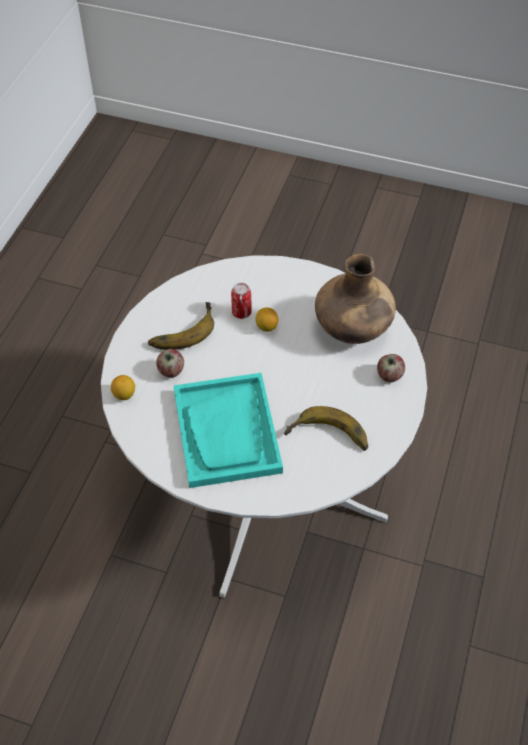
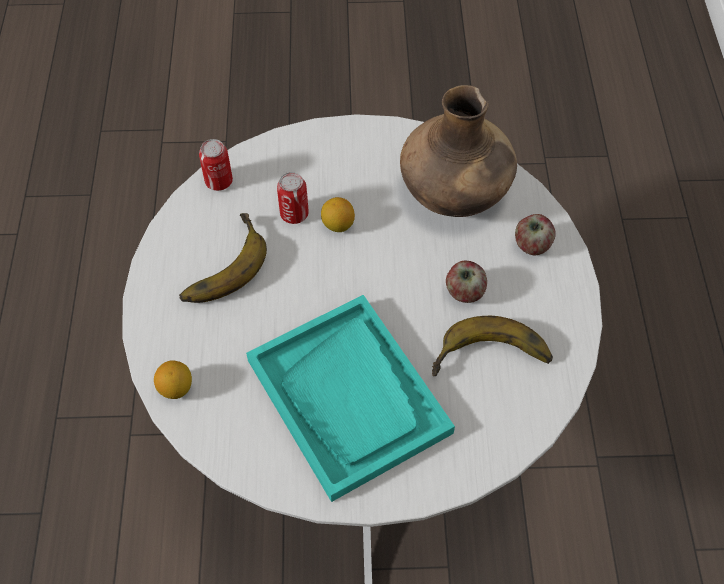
camera: 20 degrees left, 5 degrees up
(171, 371) = (230, 331): apple -> apple (464, 292)
(202, 279) = (219, 181): none -> can

